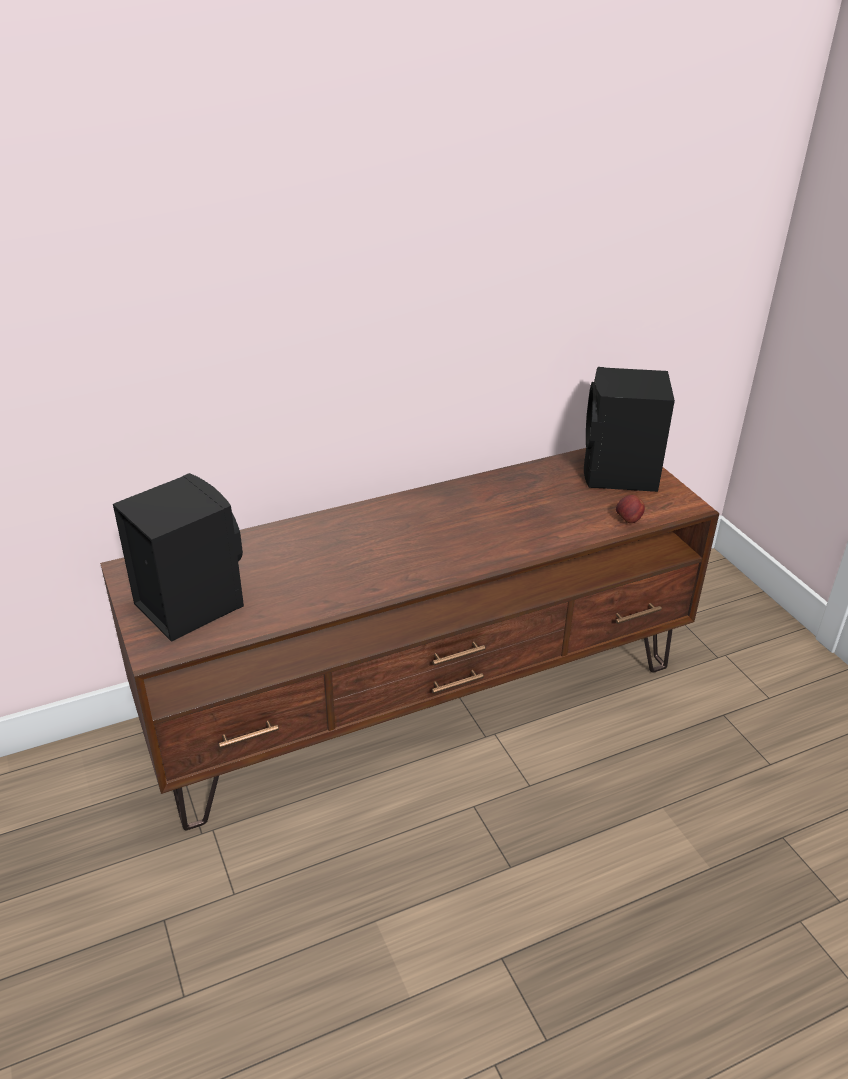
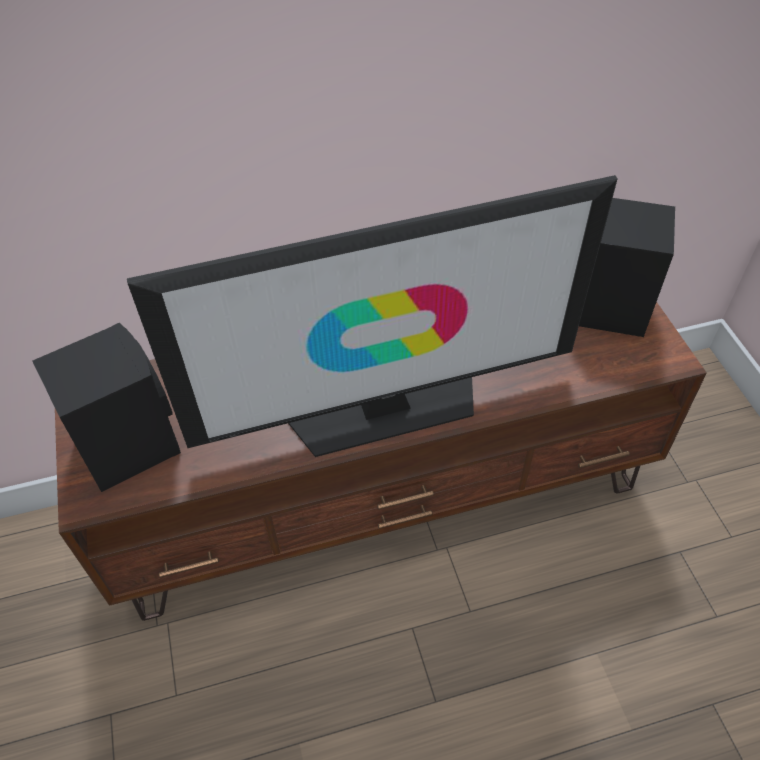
camera: 10 degrees right, 15 degrees up
(434, 559) = (385, 408): none -> television
(628, 520) = (603, 374): apple -> none

